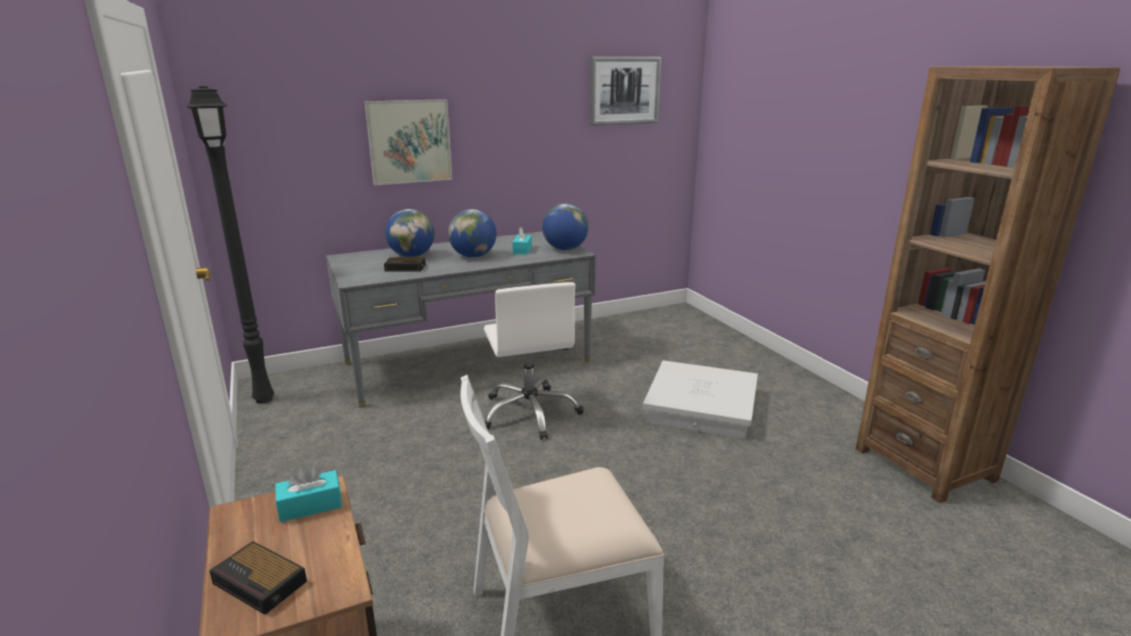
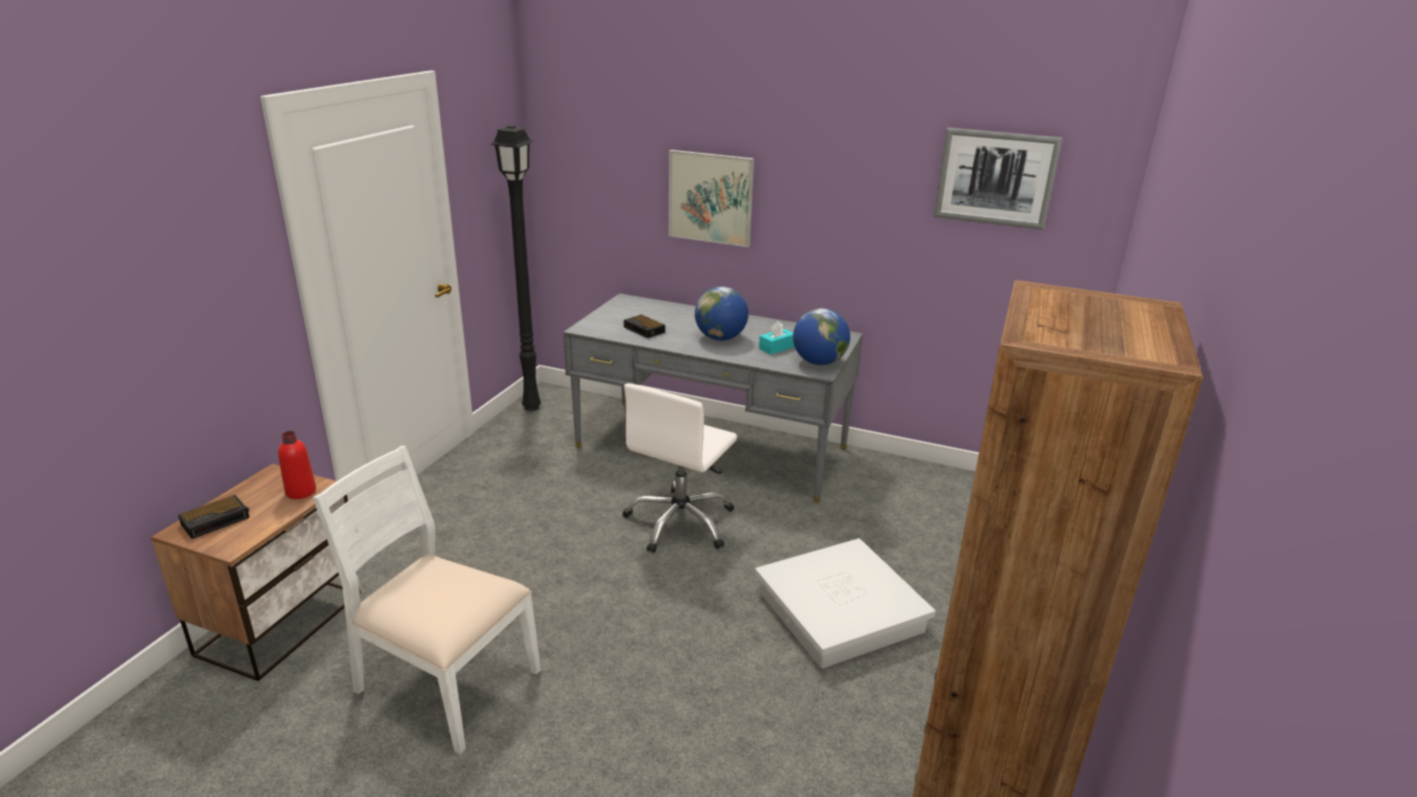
camera: 45 degrees right, 5 degrees up
(261, 583) = (217, 520): alarm clock -> alarm clock turned 120 degrees counterclockwise
(310, 505) = (301, 492): turquoise tissue box -> red bottle
(411, 256) = (674, 318): globe -> none

